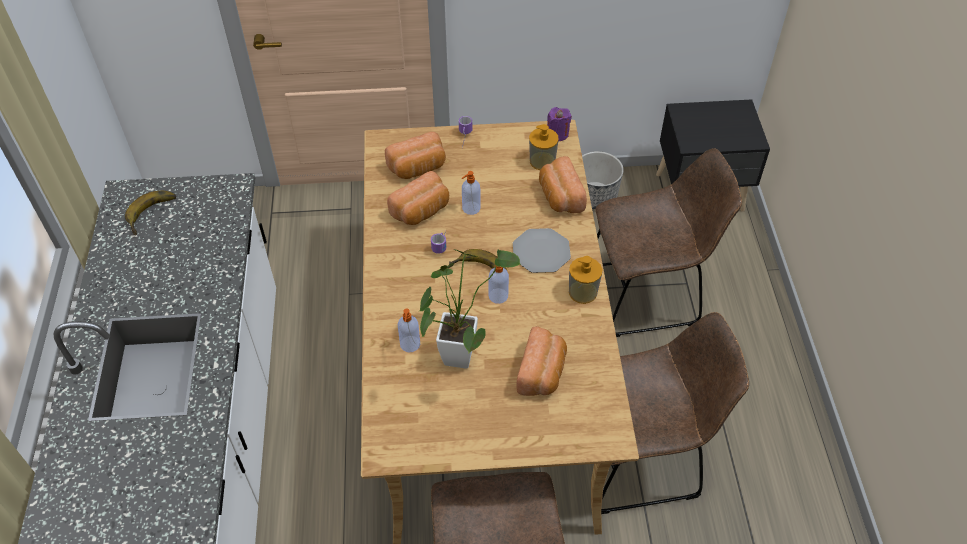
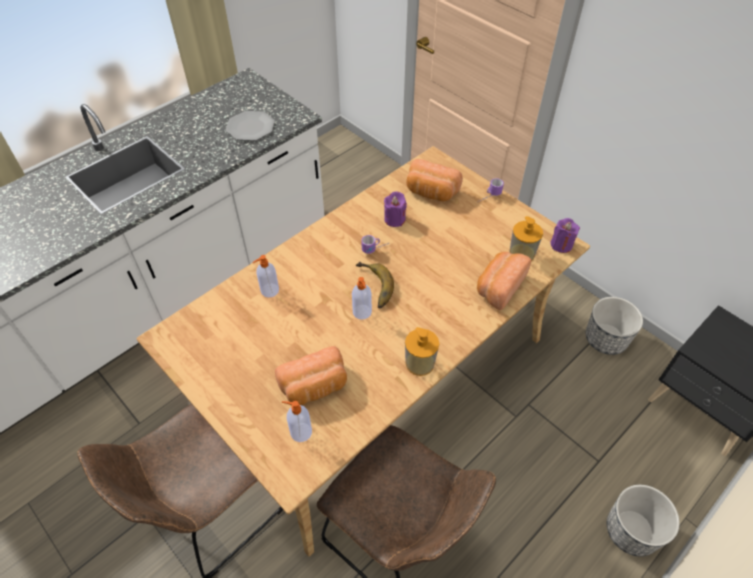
camera: 50 degrees right, 0 degrees up
(154, 215) = (242, 101): banana -> none
(422, 211) = (394, 219): bread -> purple candle
(460, 351) = (289, 322): potted plant -> none
(470, 208) = (427, 243): soap dispenser -> soap dispenser (300, 432)
(541, 251) = (432, 310): plate -> plate (250, 127)
(648, 294) = (556, 439): brown chair -> none
(752, 307) = (631, 531): none -> planter

